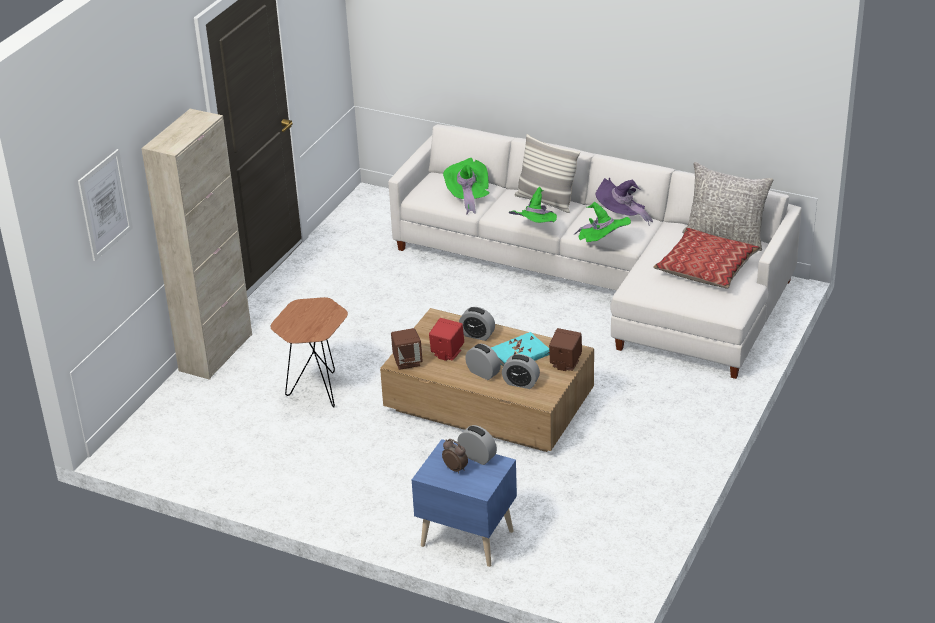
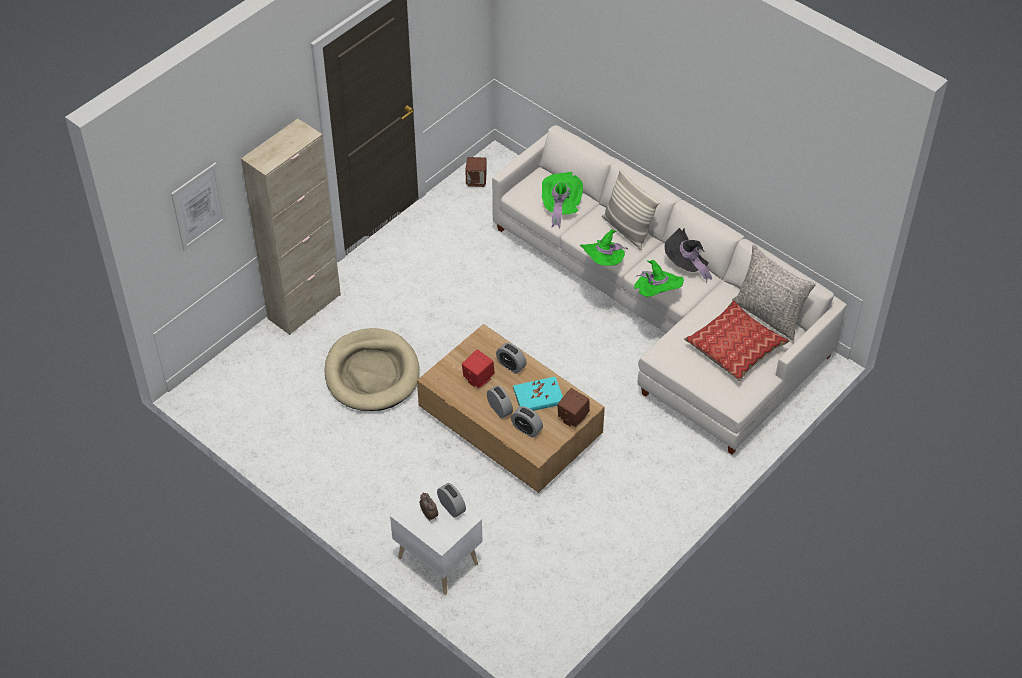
camera: 15 degrees right, 15 degrees up
(317, 393) = (372, 373): brown side table -> beige dog bed
(407, 362) = (441, 379): brown speaker -> brown speaker (476, 181)
(466, 537) = (438, 559): blue nightstand -> white nightstand
(622, 215) = (687, 264): purple hat -> black hat

